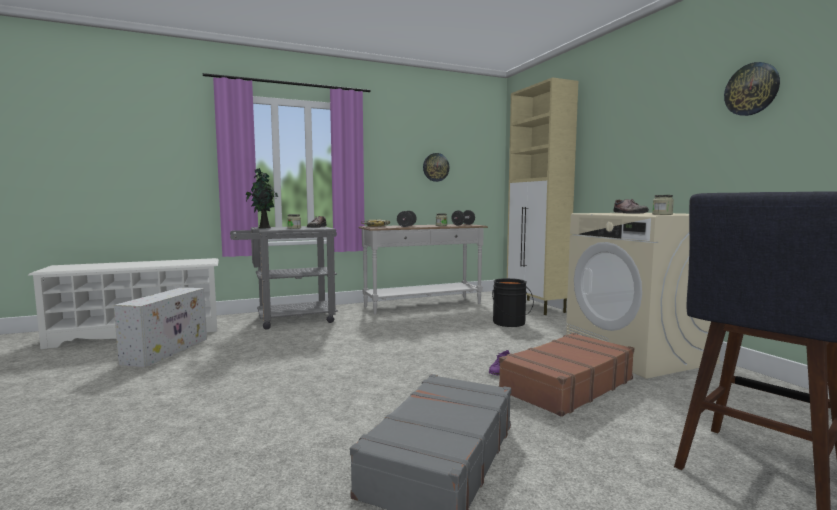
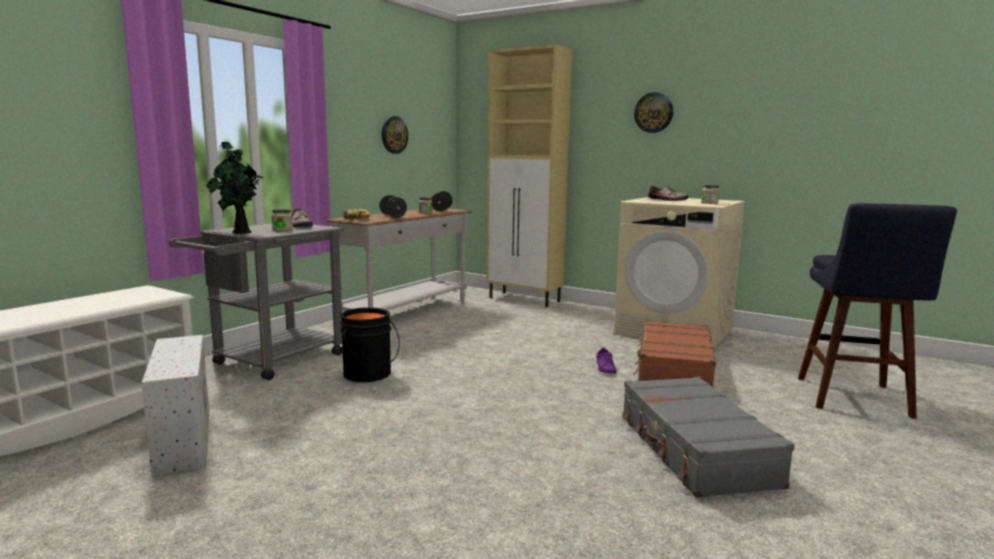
camera: 35 degrees left, 5 degrees up
(510, 323) = (532, 321): black bucket -> black bucket (369, 374)
(751, 89) = (760, 93): wall clock -> wall clock (653, 112)

